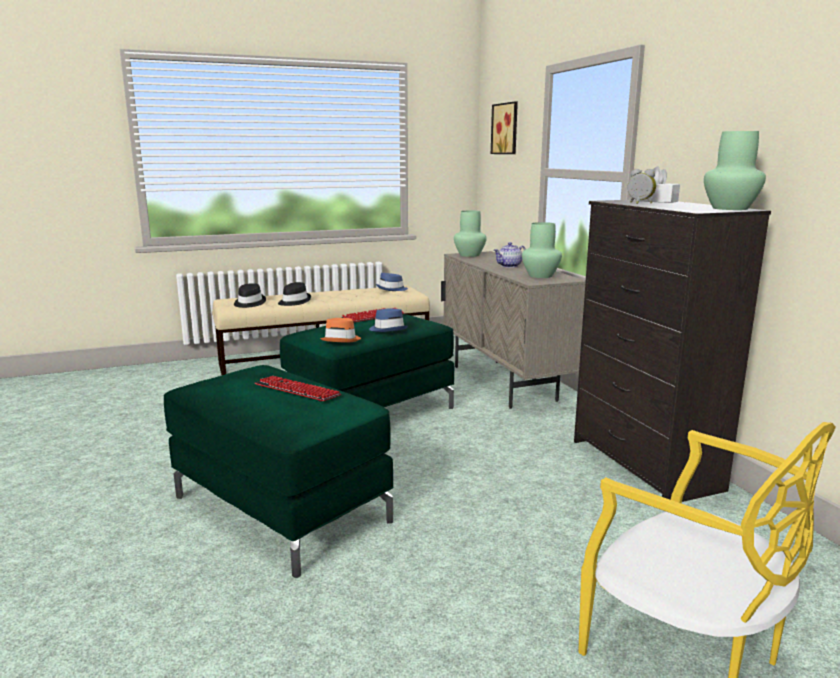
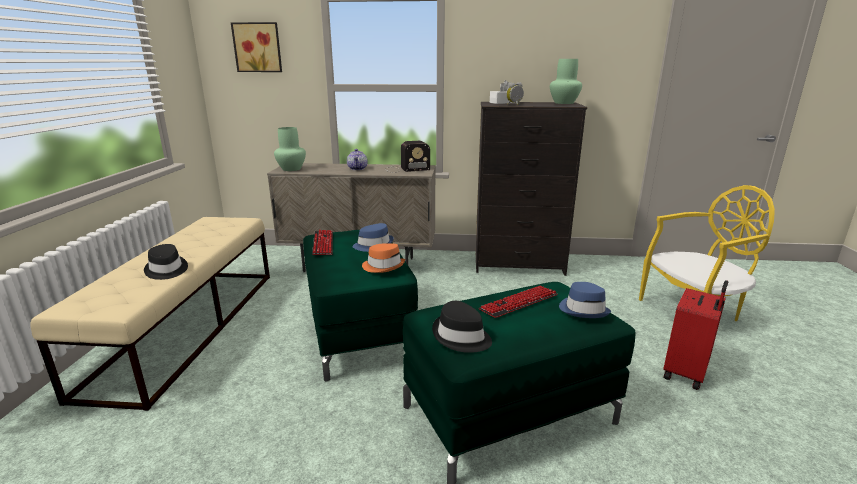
camera: 65 degrees left, 5 degrees up
(249, 303) = (118, 295): black hat -> black hat (461, 337)
(392, 289) = (210, 223): blue hat -> blue hat (583, 309)
(449, 637) = (686, 373): none -> red suitcase
(541, 276) = (405, 169): green vase -> radio

